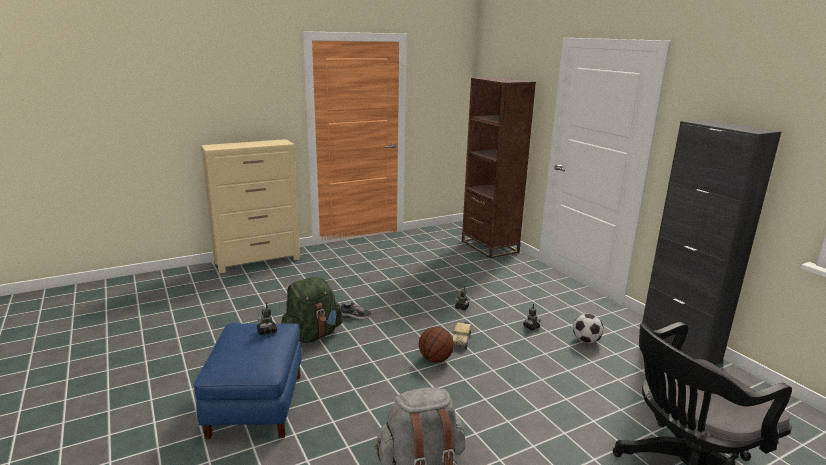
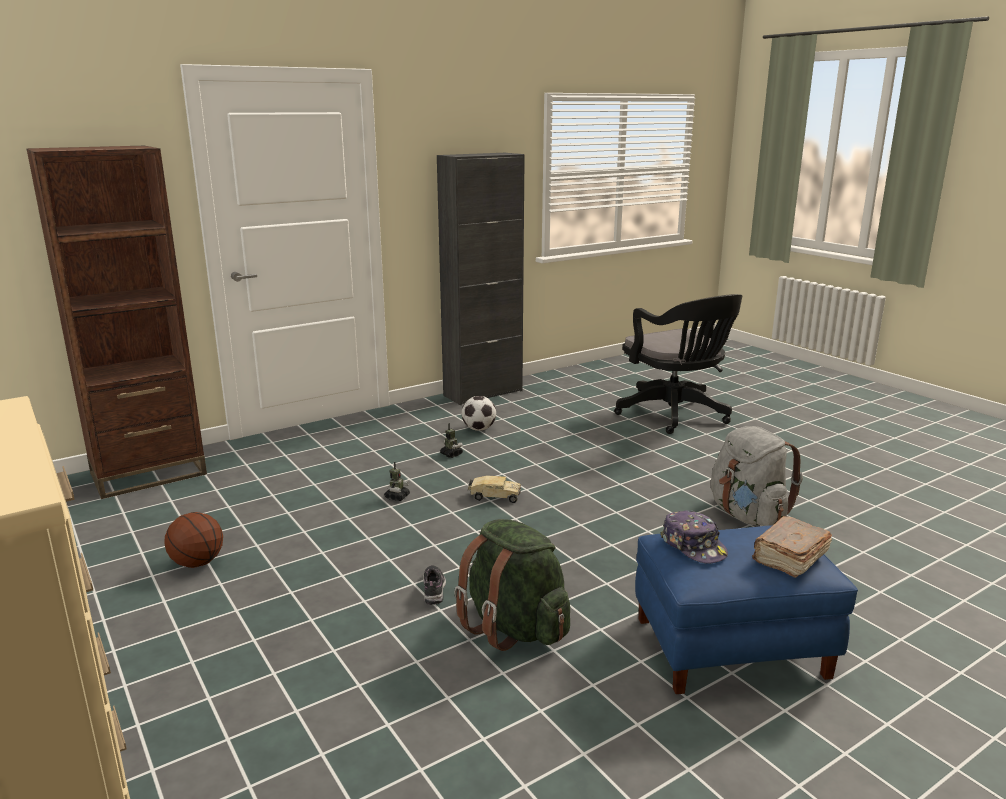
camera: 95 degrees left, 0 degrees up
(233, 360) = (789, 558): none -> brown book
(267, 331) = (693, 546): toy robot -> cap
(435, 359) = (550, 513): basketball -> basketball (198, 563)

